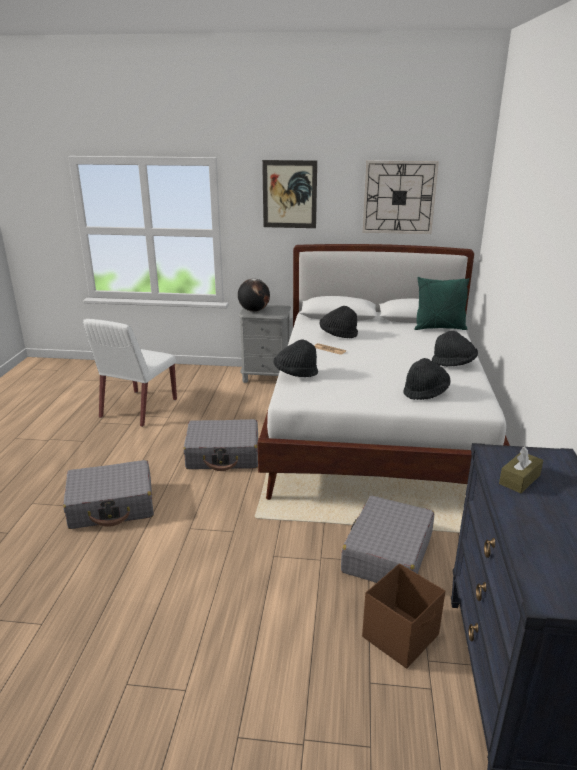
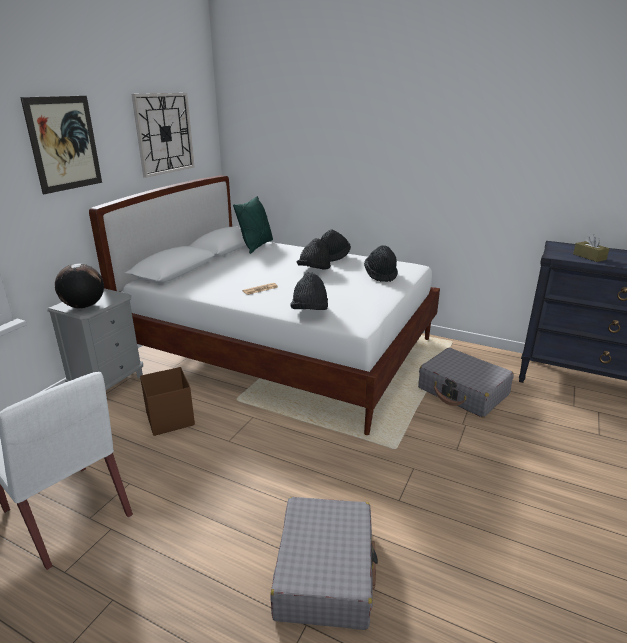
camera: 70 degrees left, 0 degrees up
(223, 455) = (264, 449): grey suitcase -> none
(338, 335) = (226, 280): black hat -> black hat (314, 270)
(401, 636) = (552, 409): brown storage box -> brown storage box (170, 418)

